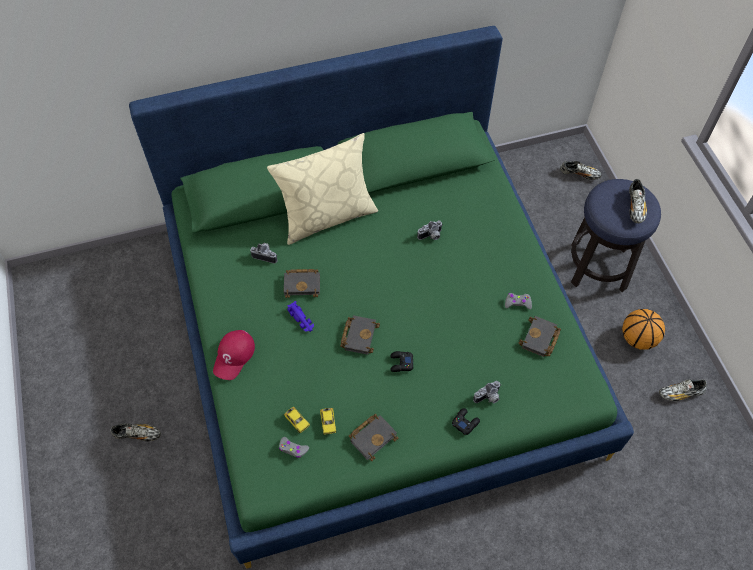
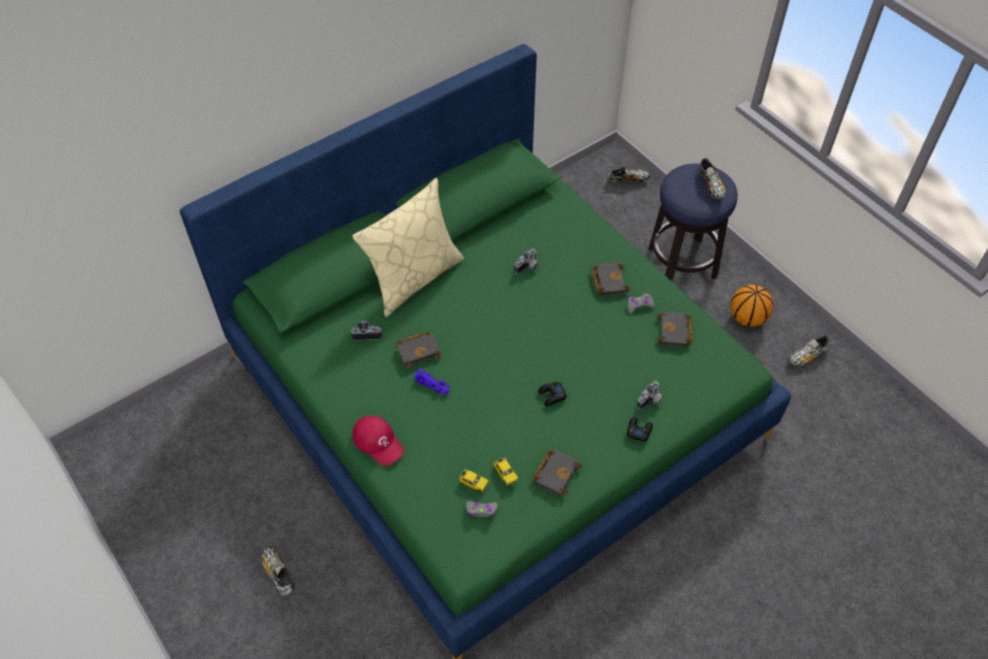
camera: 20 degrees left, 5 degrees down
(137, 434) = (279, 574): shoe -> shoe turned 105 degrees counterclockwise
(234, 356) = (378, 442): red cap -> red cap turned 45 degrees counterclockwise
(358, 335) = (498, 382): black book -> black book (608, 280)

